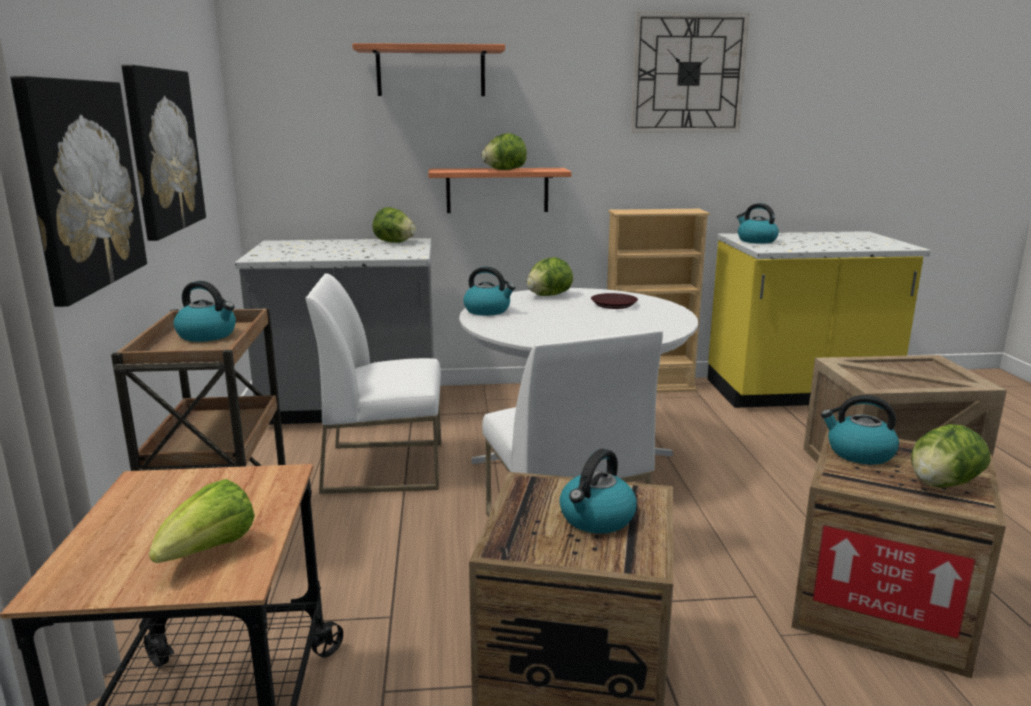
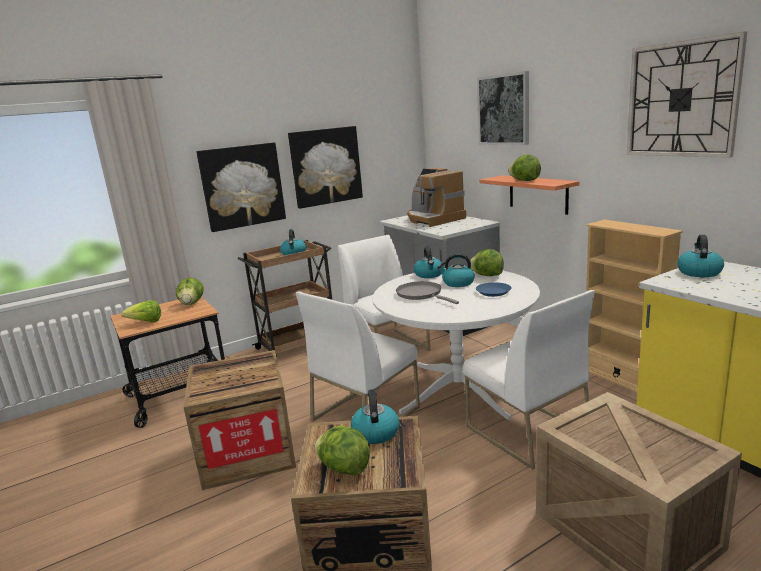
camera: 65 degrees right, 0 degrees up
(325, 247) = (433, 219): none -> coffee machine
(394, 242) = (470, 221): lettuce -> lettuce (192, 303)
(431, 71) = (504, 110): shelf -> picture
(563, 326) = (421, 294): none -> grey frying pan
(596, 519) = (236, 378): kettle -> kettle (457, 283)
(614, 305) = (493, 292): brown plate -> blue plate
(702, 455) = (526, 431): none -> white chair

